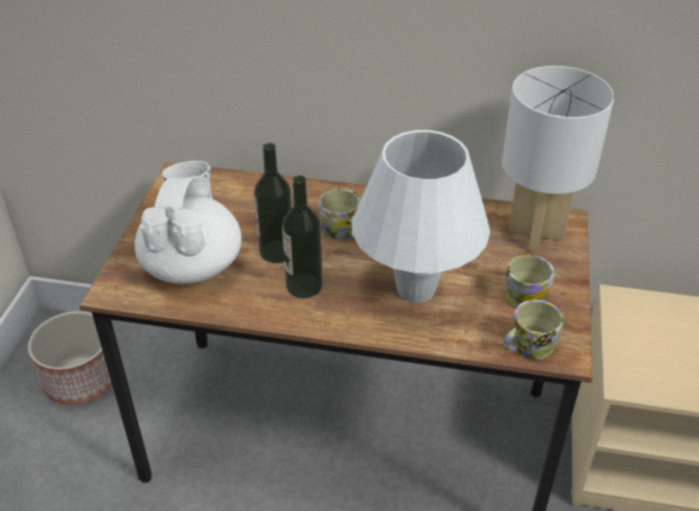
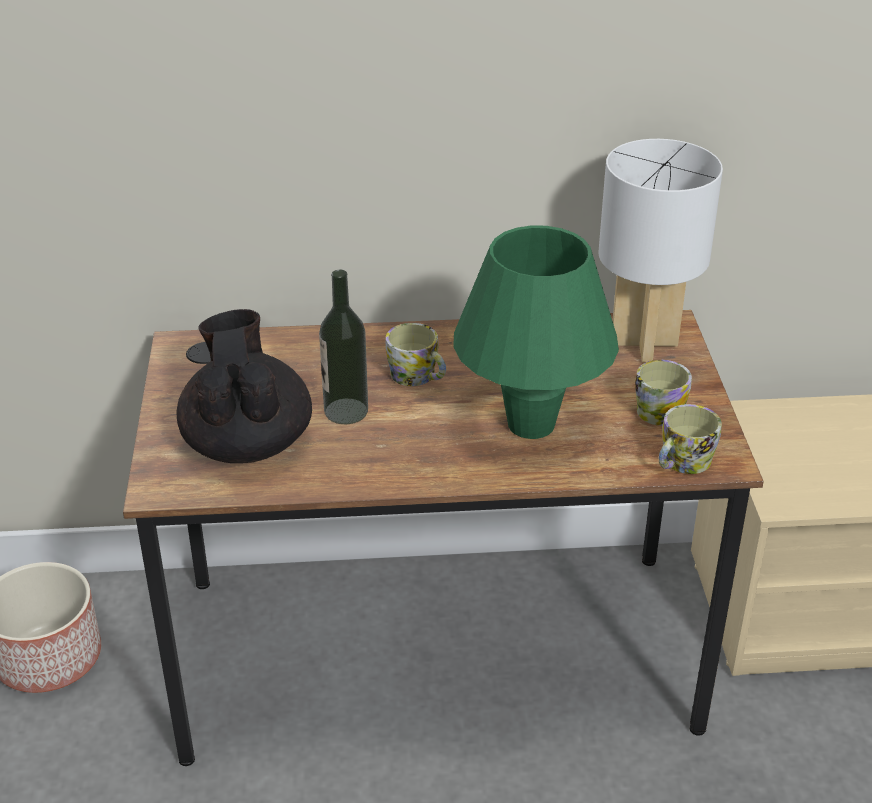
camera: 15 degrees left, 5 degrees down
(192, 265) = (247, 442): white teapot -> black teapot
(304, 286) = (397, 443): bottle -> none
(416, 289) = (531, 424): white table lamp -> green table lamp

